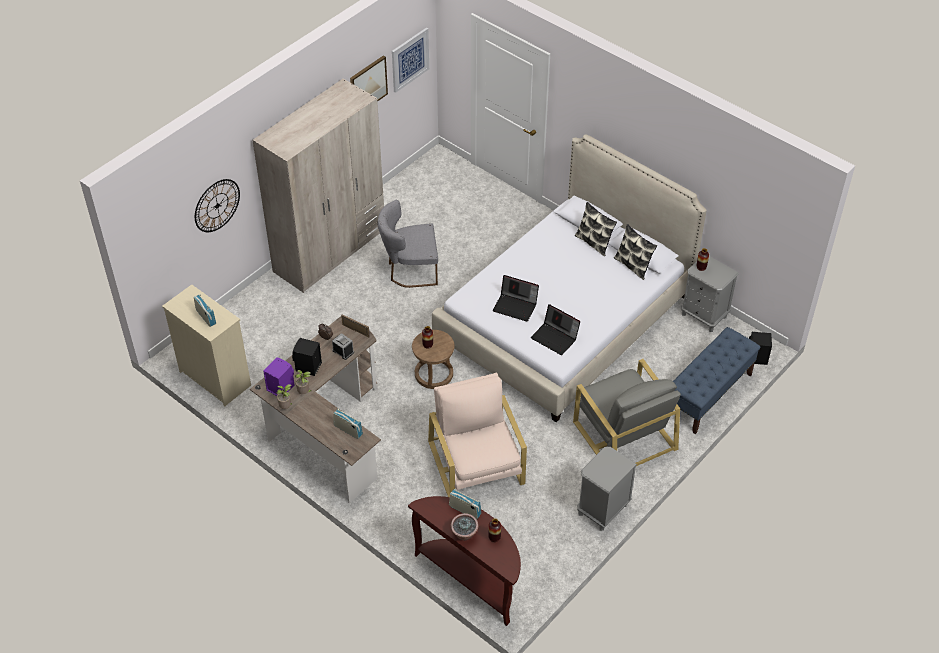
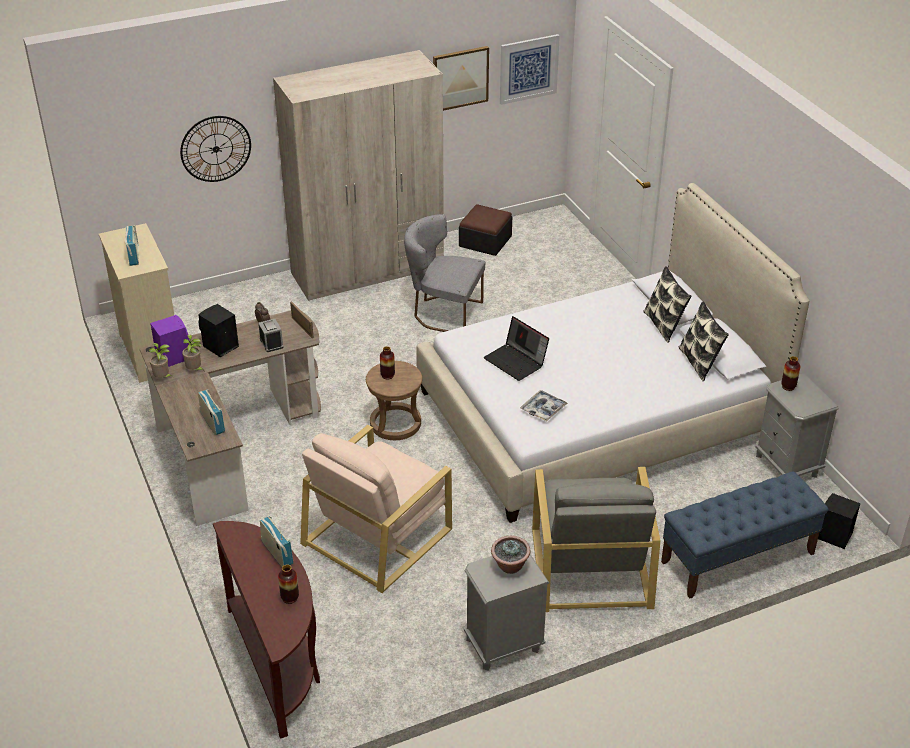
camera: 25 degrees right, 10 degrees down
(401, 196) = (485, 241): none -> ottoman
(464, 534) = (255, 580): potted plant -> potted plant (510, 566)
(476, 463) = (378, 535): beige armchair -> beige armchair turned 150 degrees counterclockwise
(555, 338) = (543, 409): laptop -> tray

